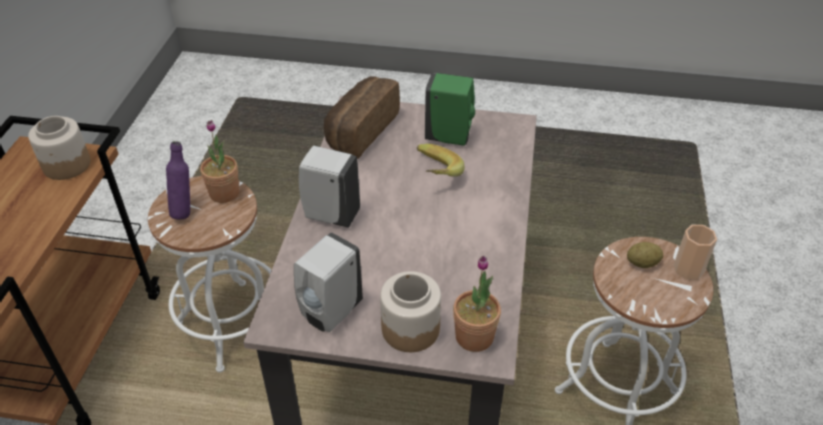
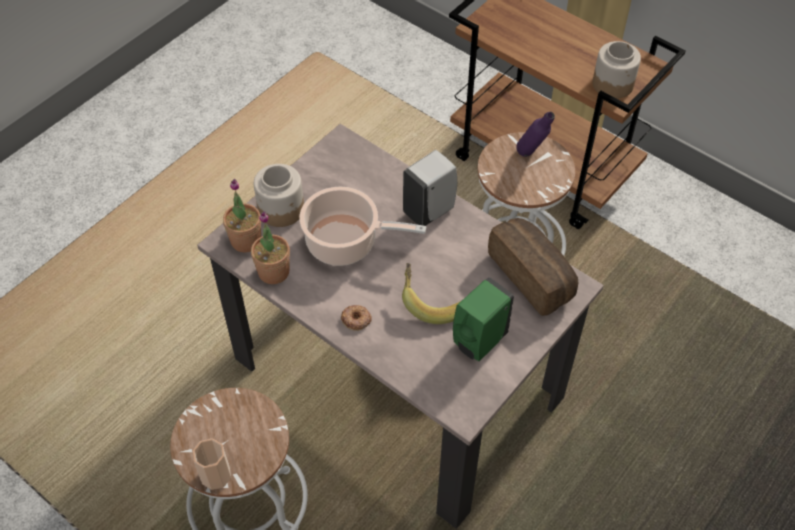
camera: 120 degrees right, 10 degrees up
(224, 193) = (539, 186): potted plant -> potted plant (273, 272)
(330, 313) = (329, 173): white soap dispenser -> none
(414, 256) = (346, 243): none -> cooking pot
(492, 212) = (356, 319): none -> donut
(642, 263) = (249, 442): potato -> none

